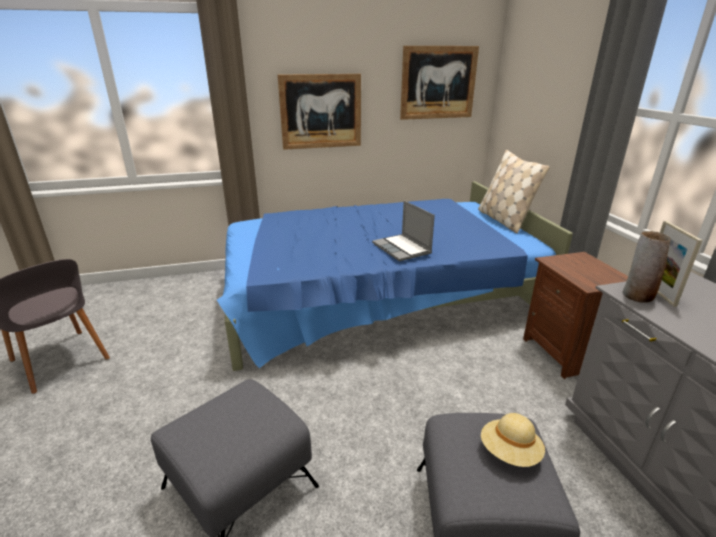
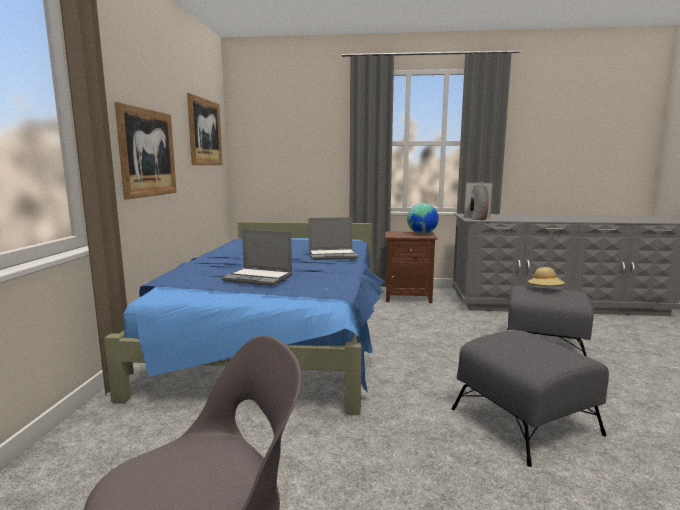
camera: 70 degrees left, 15 degrees down
(291, 238) = (259, 278): none -> laptop
(504, 220) = (303, 237): beige pillow -> none
(605, 278) = (422, 234): none -> globe

